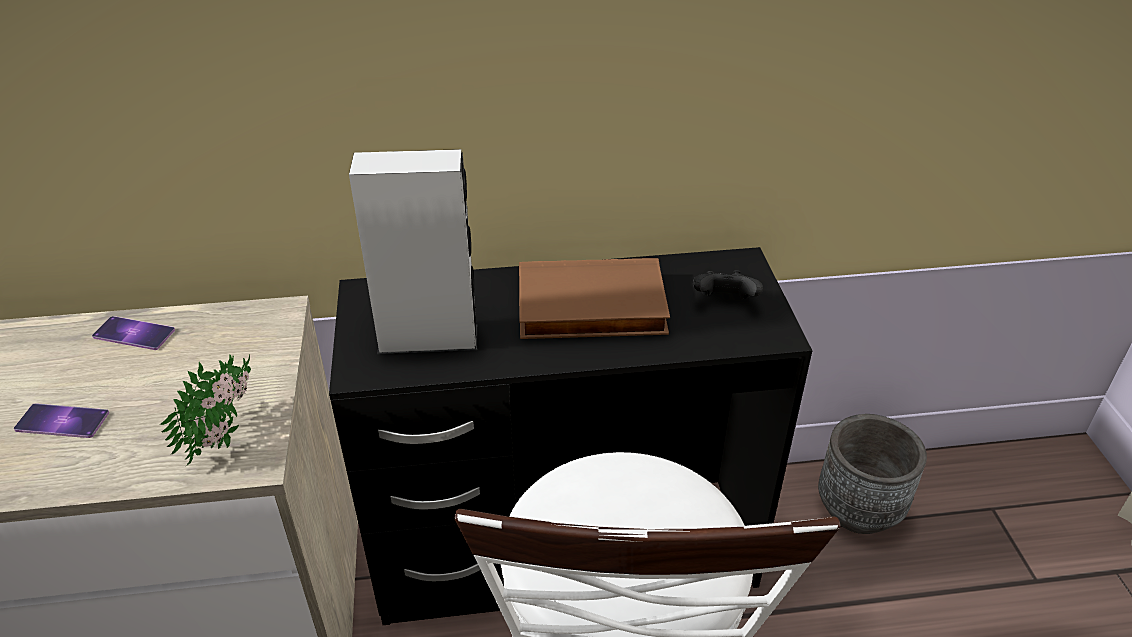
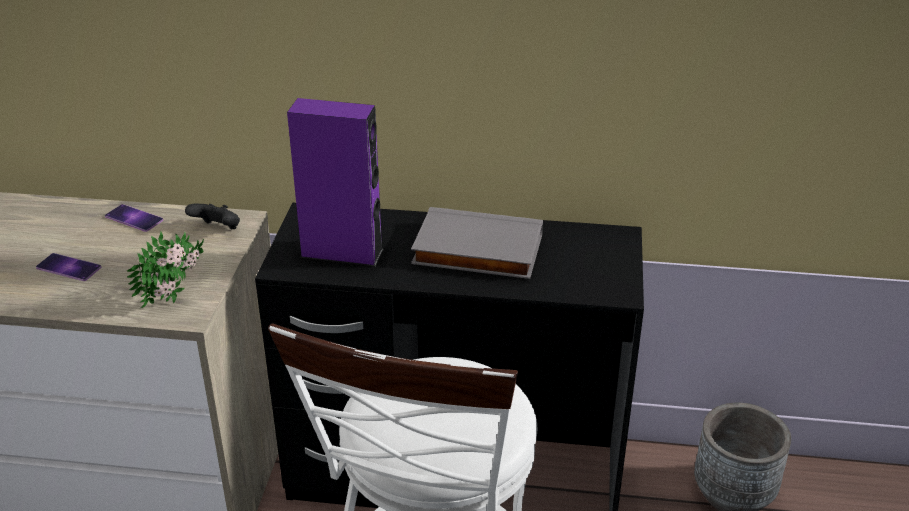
camera: 15 degrees right, 5 degrees down
(428, 339) = (342, 253): grey speaker -> purple speaker
(590, 309) = (476, 251): brown book -> grey book
(724, 302) = (588, 263): black game controller -> black game controller (217, 229)

